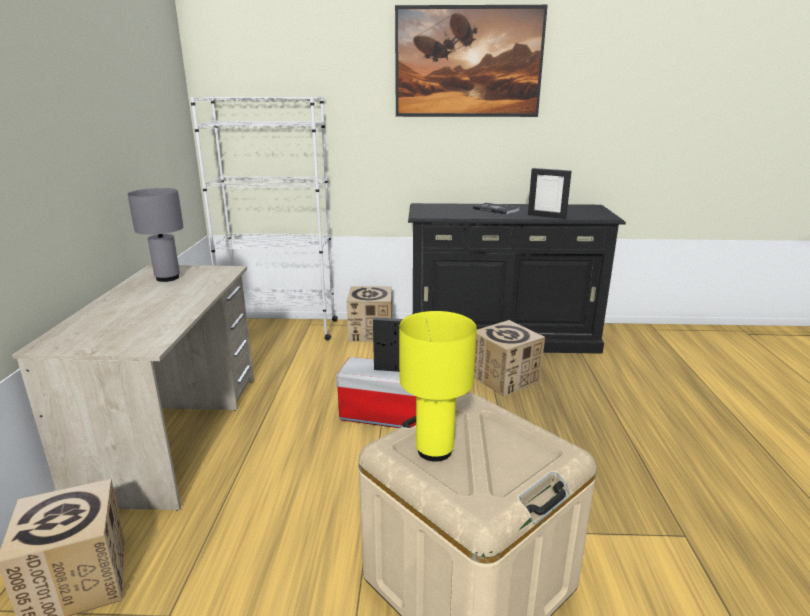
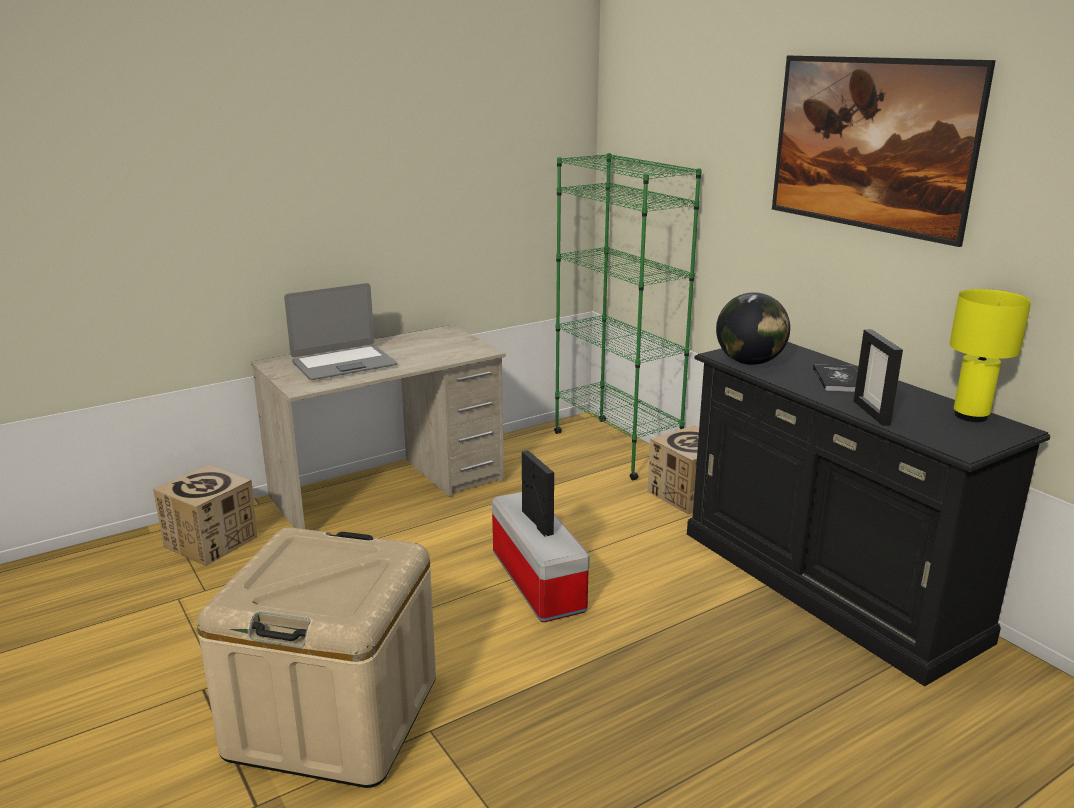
camera: 55 degrees right, 0 degrees up
(133, 317) = (343, 364): none -> laptop
(168, 278) = (433, 341): grey table lamp -> none
(281, 329) = (616, 447): white bookcase -> green bookcase
(435, 450) = (304, 557): yellow table lamp -> yellow table lamp (971, 416)
(443, 214) = (749, 362): none -> globe
(504, 378) = (716, 622): cardboard box -> none

